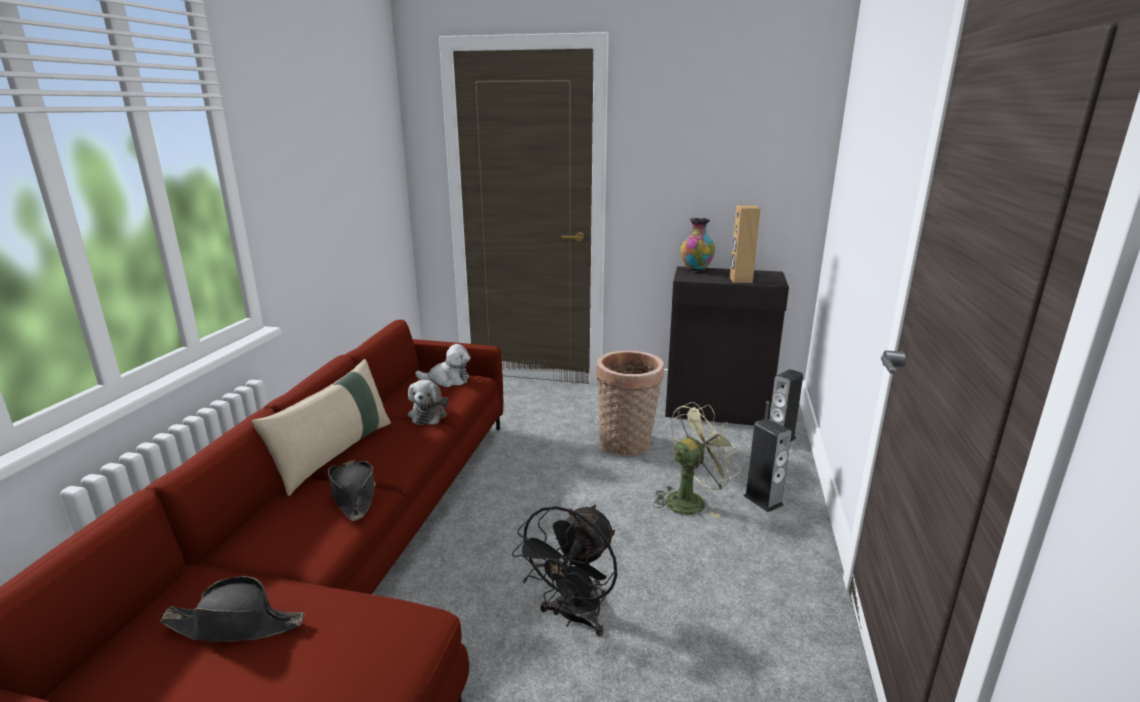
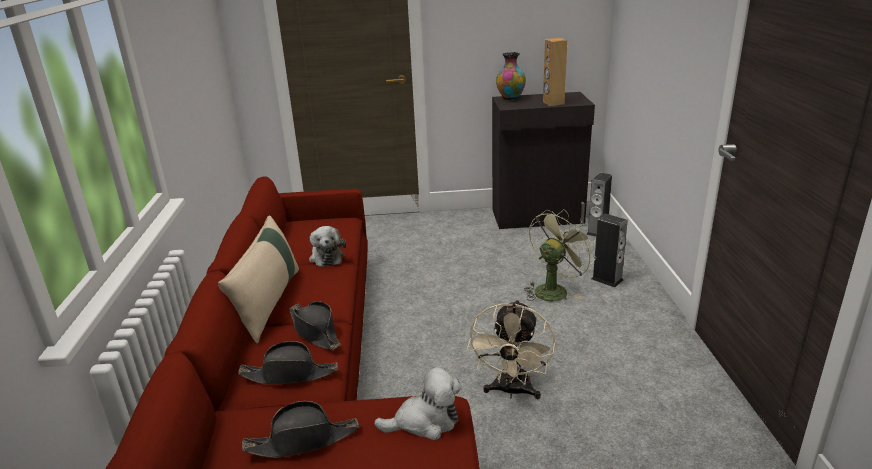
camera: 15 degrees left, 5 degrees up
(292, 539) = (290, 374): none -> black hat
(447, 380) = (321, 225): plush toy -> plush toy (425, 421)
(573, 618) = (512, 391): black fan -> beige fan
(627, 445) = (481, 257): basket -> none

